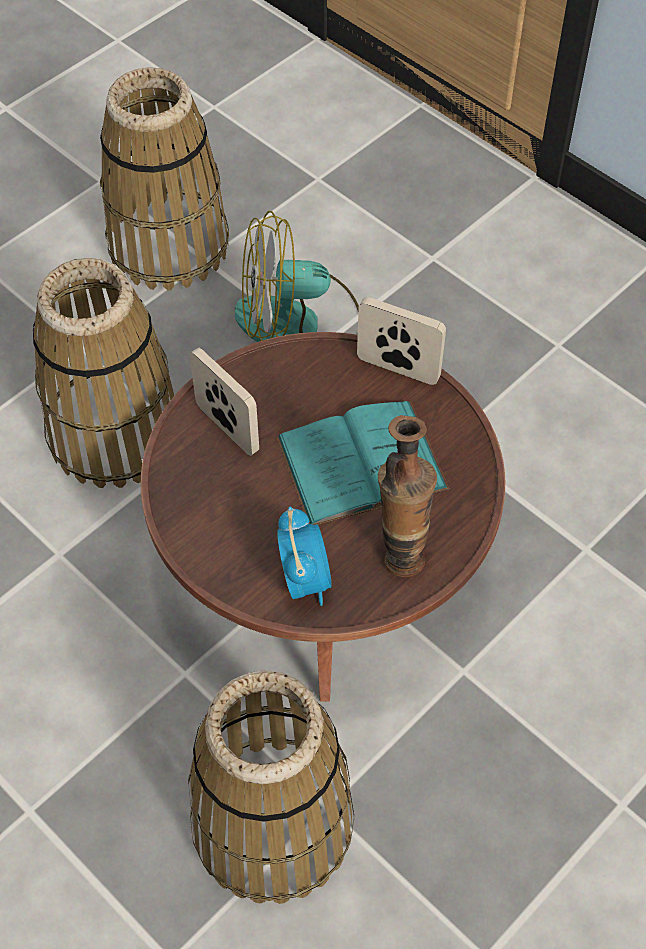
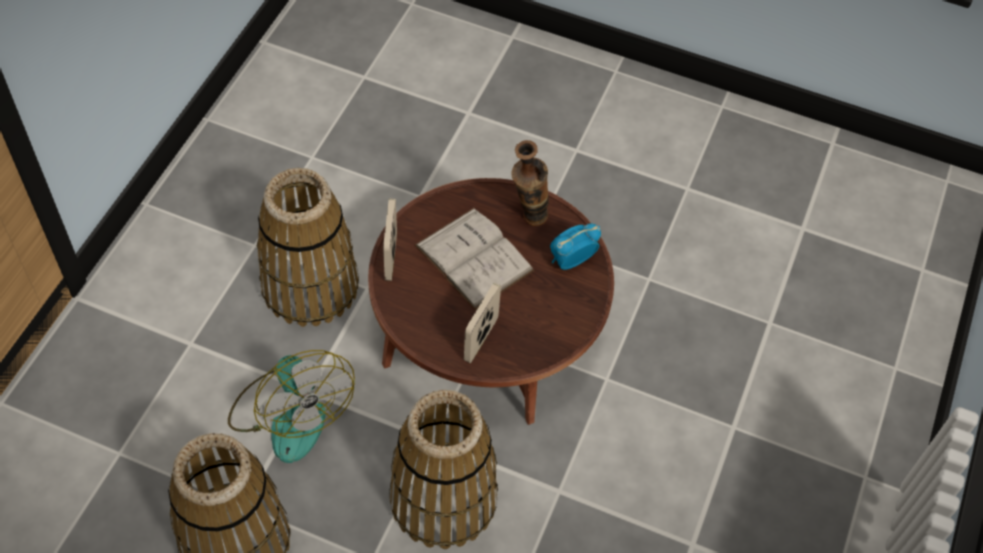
camera: 115 degrees left, 0 degrees up
(272, 823) = (672, 301): basket -> basket (310, 286)
(361, 463) = (474, 257): turquoise book -> white book

